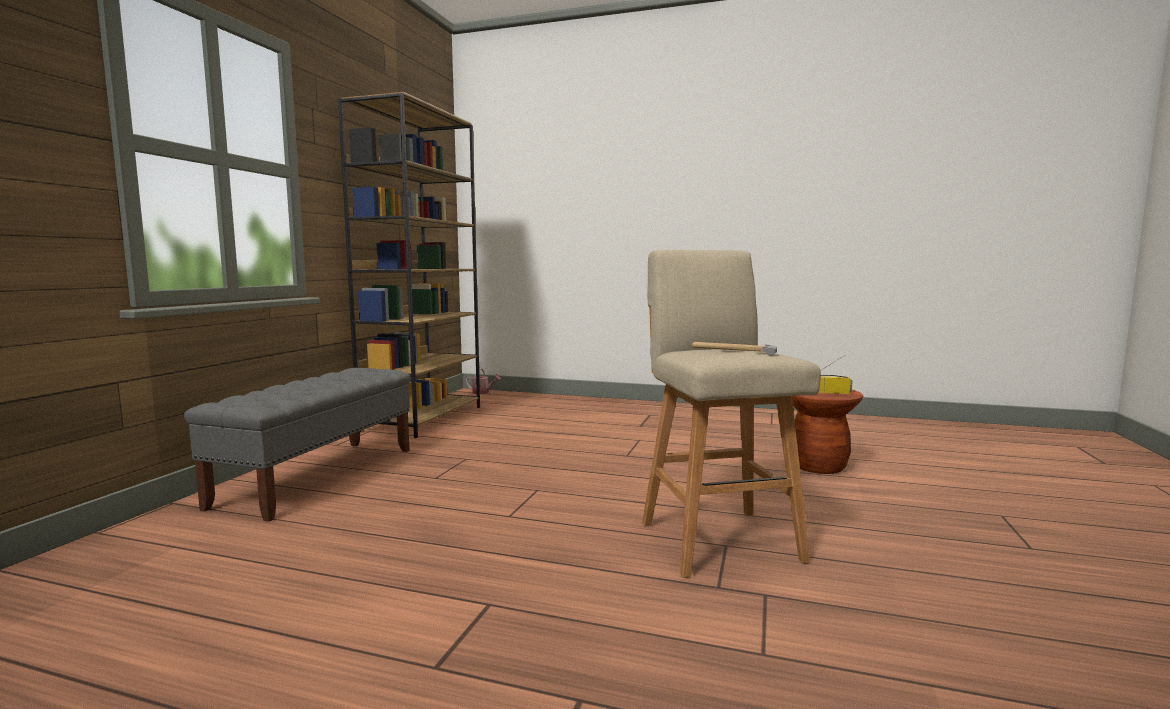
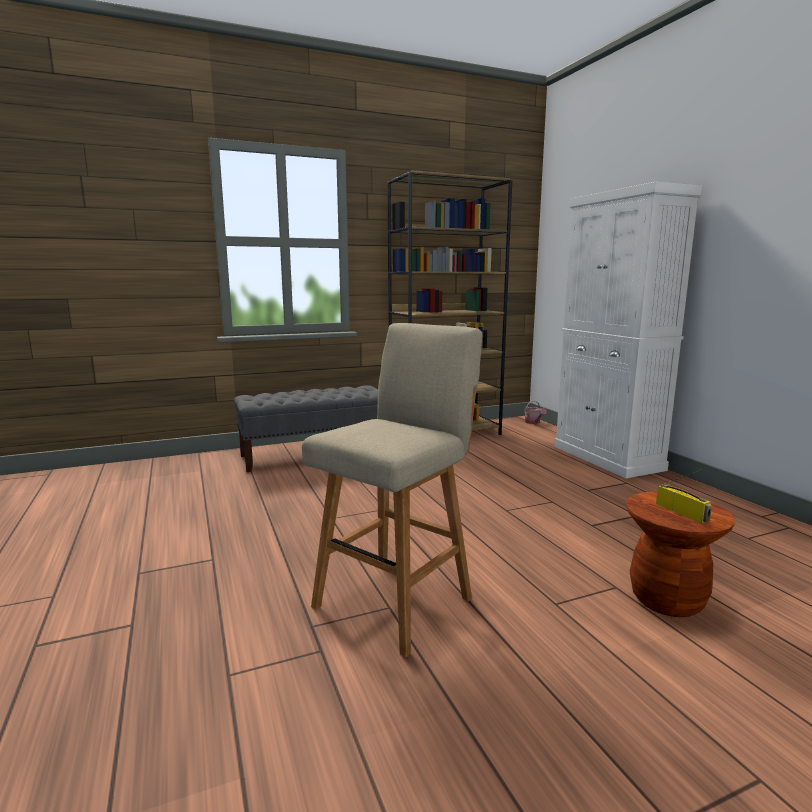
camera: 50 degrees right, 5 degrees up
(599, 403) = (607, 458): none -> white cabinet
(734, 350) = (388, 429): hammer -> none

